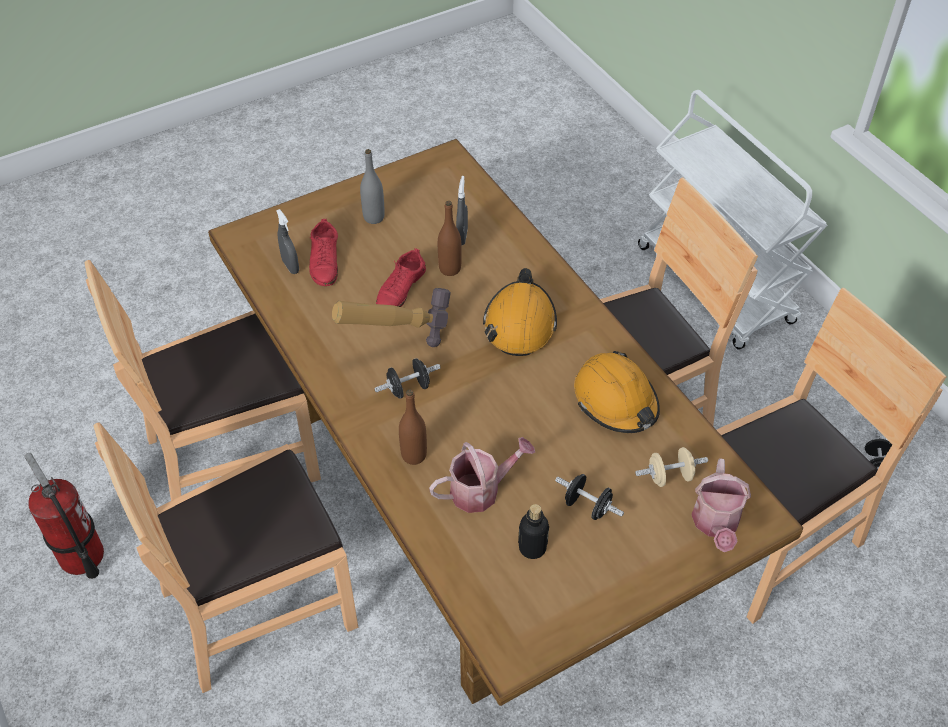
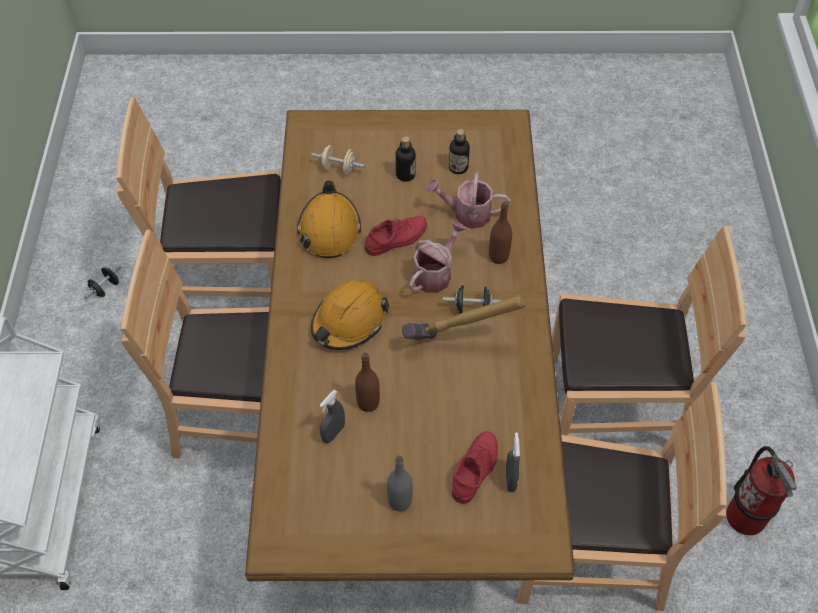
camera: 150 degrees left, 5 degrees up
(400, 289) = (424, 402): red shoe -> red shoe (396, 238)
(587, 506) = (405, 175): black dumbbell -> bottle
(716, 524) = (336, 132): watering can -> watering can (435, 273)

